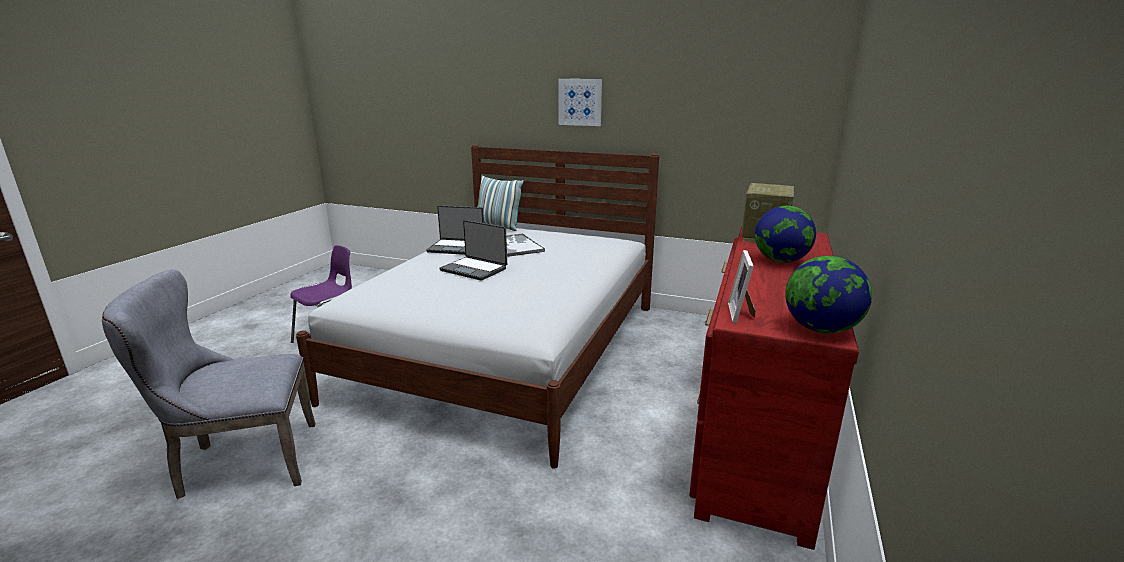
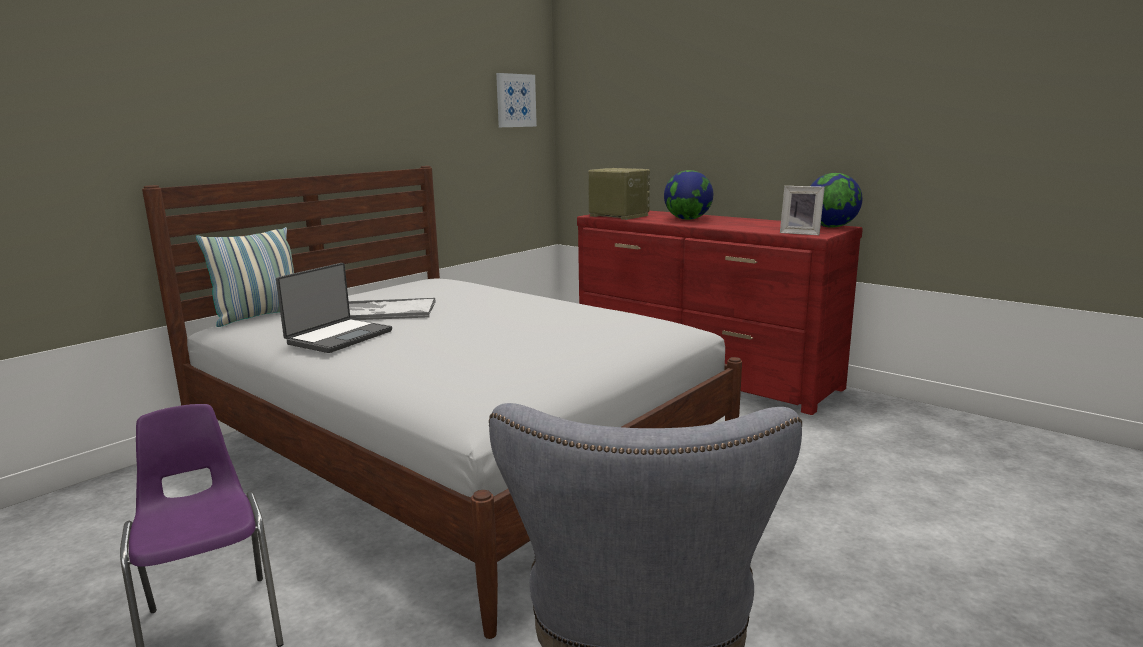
camera: 70 degrees left, 5 degrees down
(474, 269) = (459, 333): laptop -> none
(580, 102) = (320, 103): picture -> picture (515, 100)

